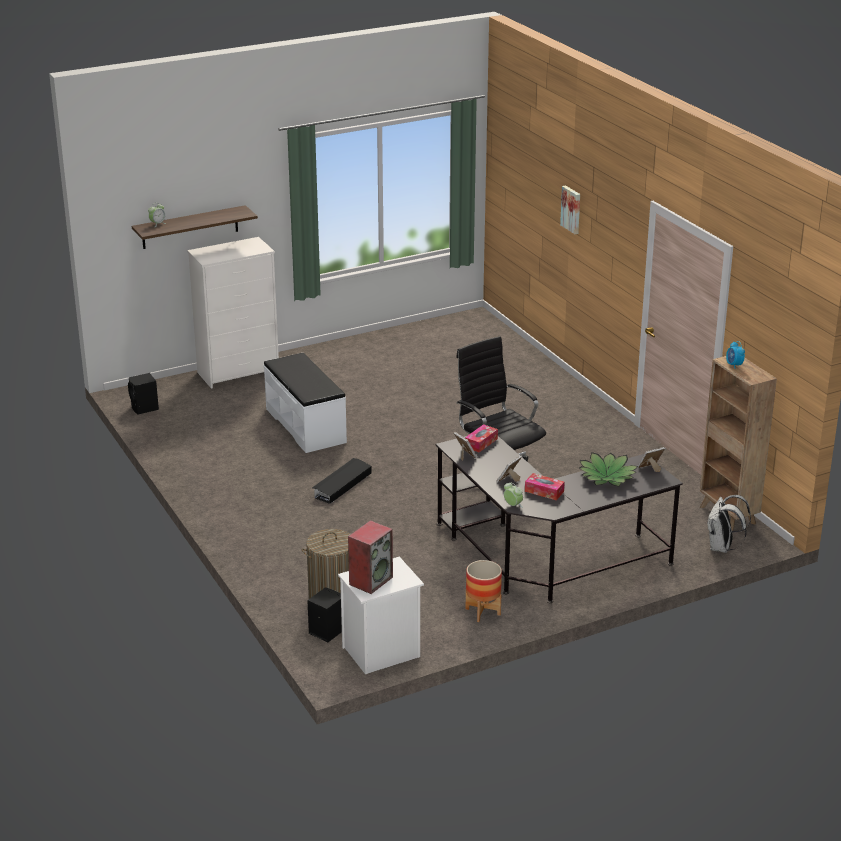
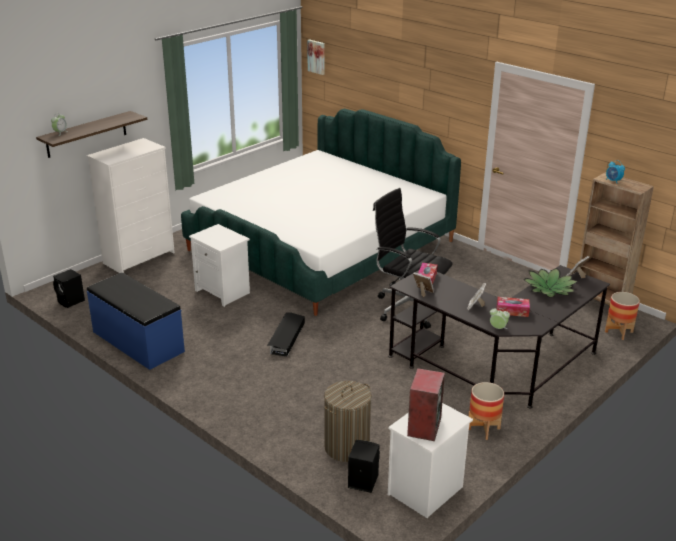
camera: 20 degrees left, 0 degrees up
(188, 461) = (137, 342): none -> blue bench
(306, 425) = (224, 292): white bench -> white nightstand
(447, 391) = (320, 246): none -> bed
(572, 209) = (401, 85): picture -> picture (317, 56)
(722, 548) = (619, 332): white backpack -> planter

